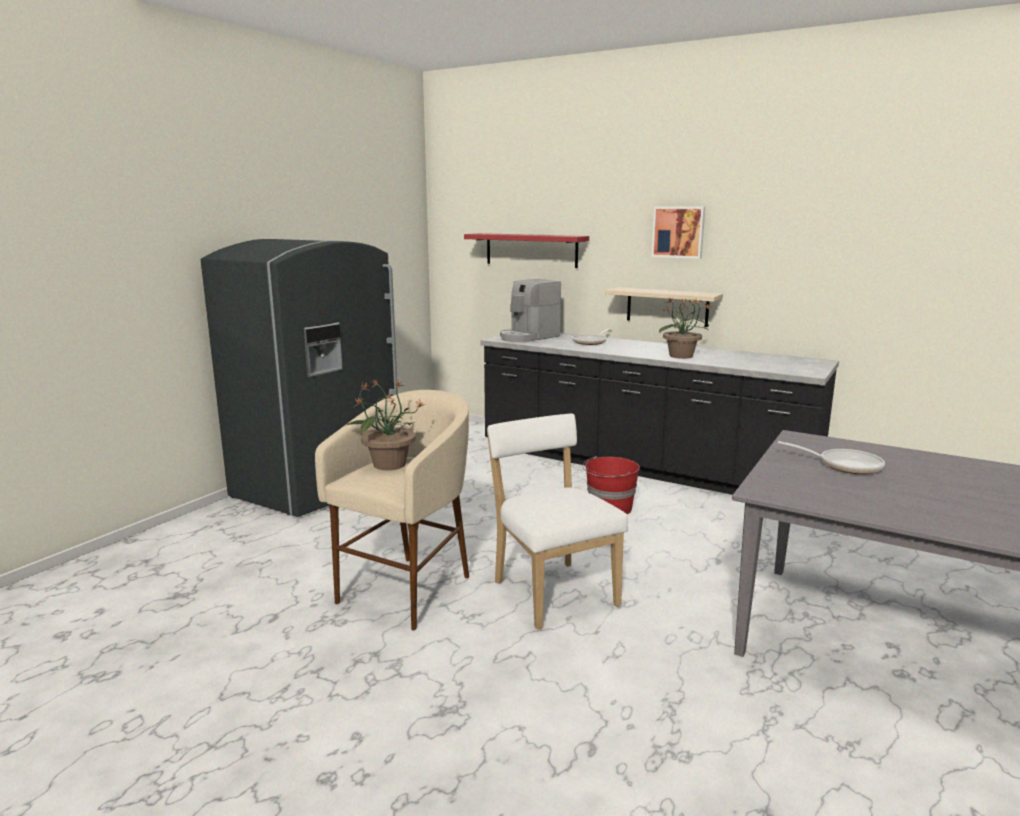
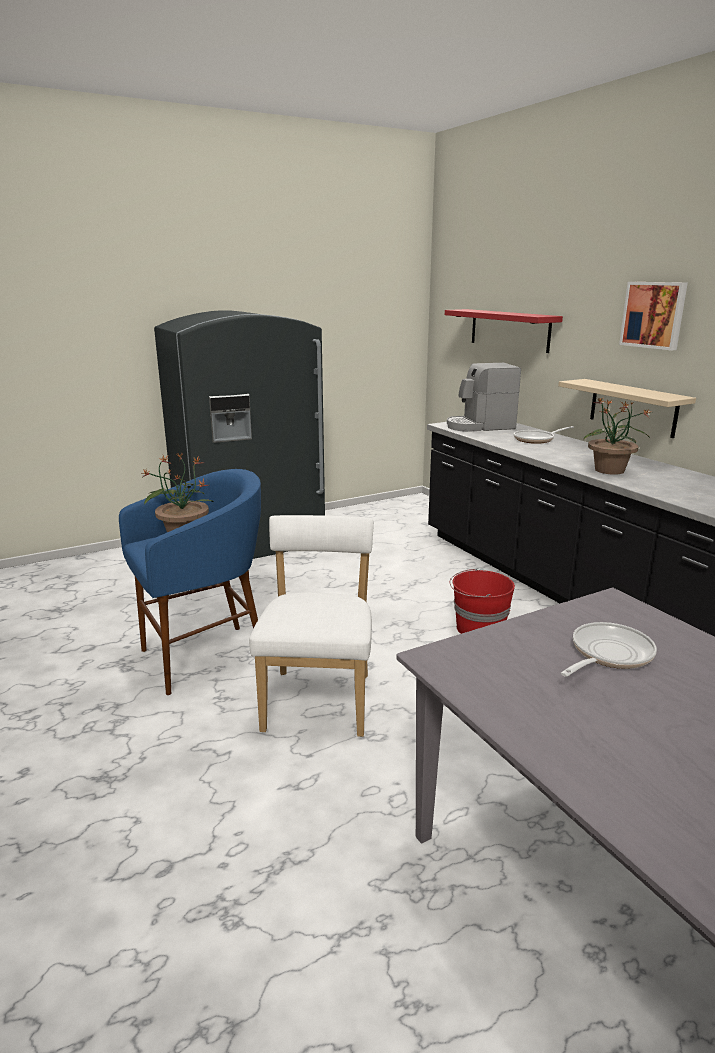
camera: 30 degrees right, 5 degrees up
(408, 590) = (205, 657): beige stool -> blue stool
(844, 465) = (607, 654): frying pan -> frying pan turned 105 degrees counterclockwise

